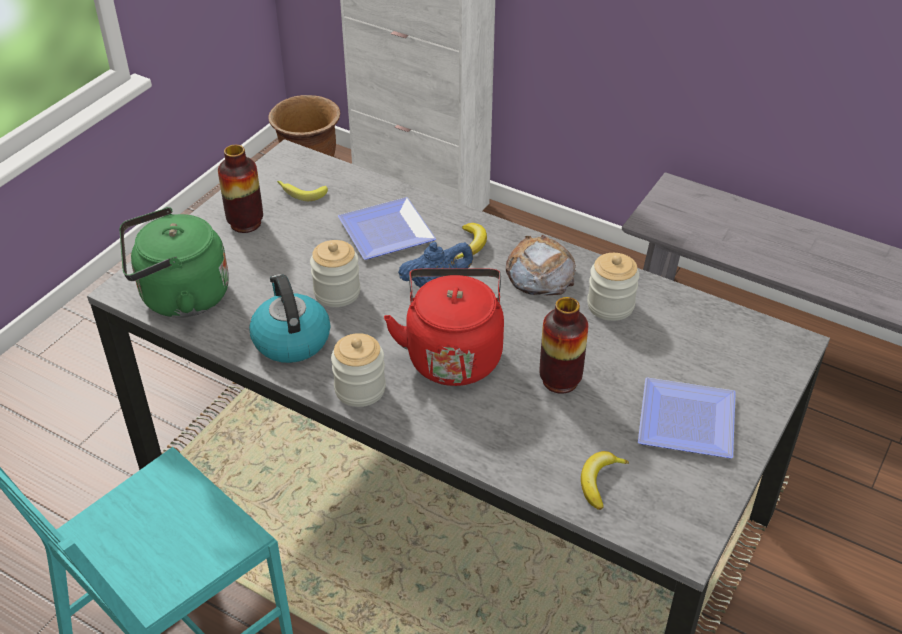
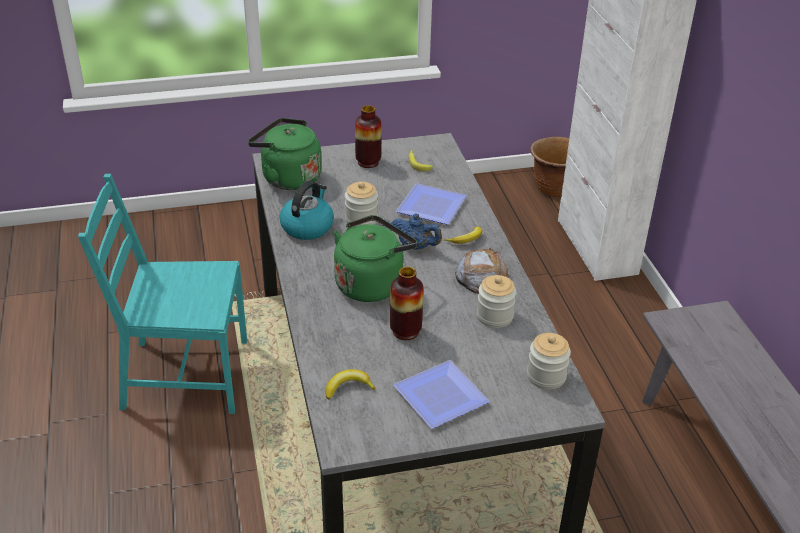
camera: 45 degrees right, 5 degrees down
(360, 389) = (304, 268): jar -> jar (546, 376)
(453, 354) = (371, 283): red kettle -> green kettle

